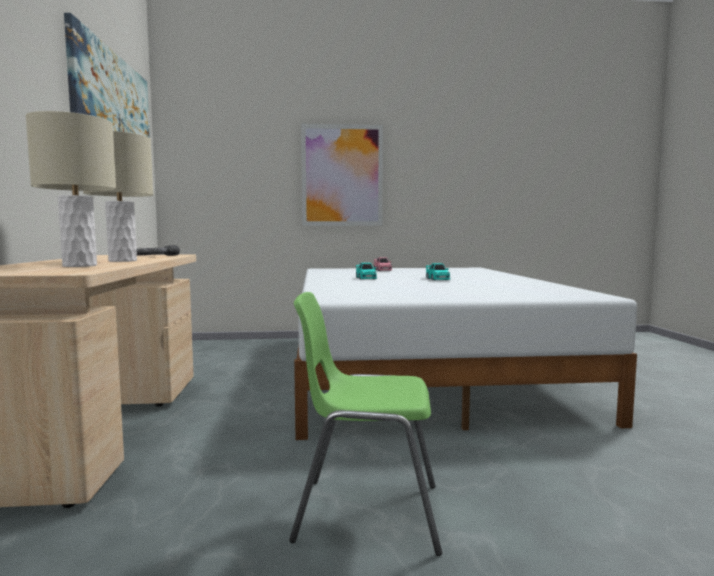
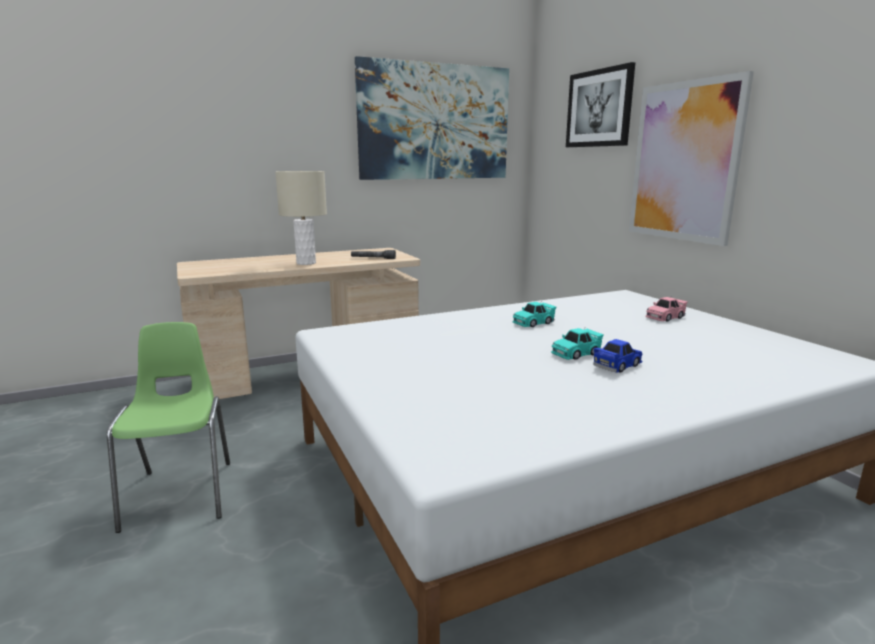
camera: 70 degrees right, 10 degrees up
(79, 266) = (250, 266): beige table lamp -> none
(253, 133) = (599, 108): none -> picture
(462, 278) = (617, 365): none -> blue toy car

